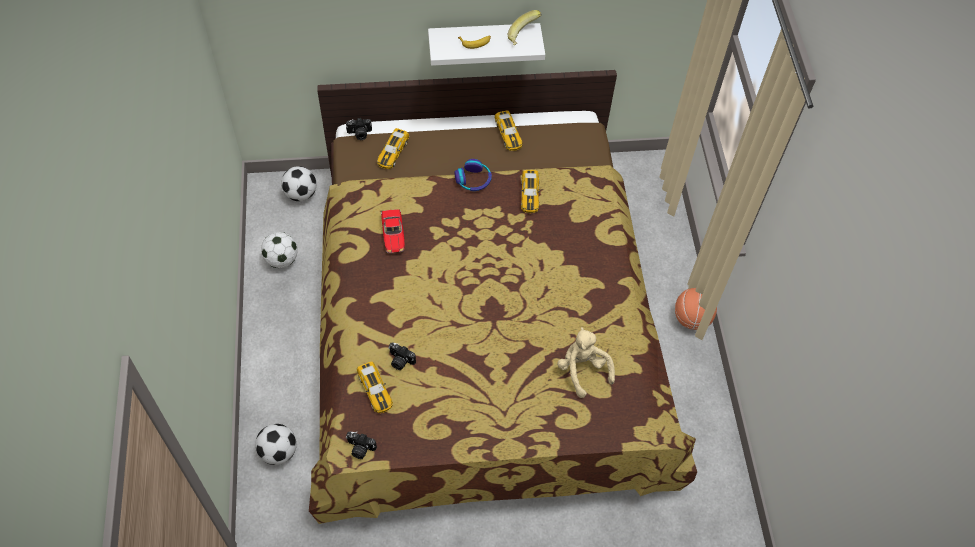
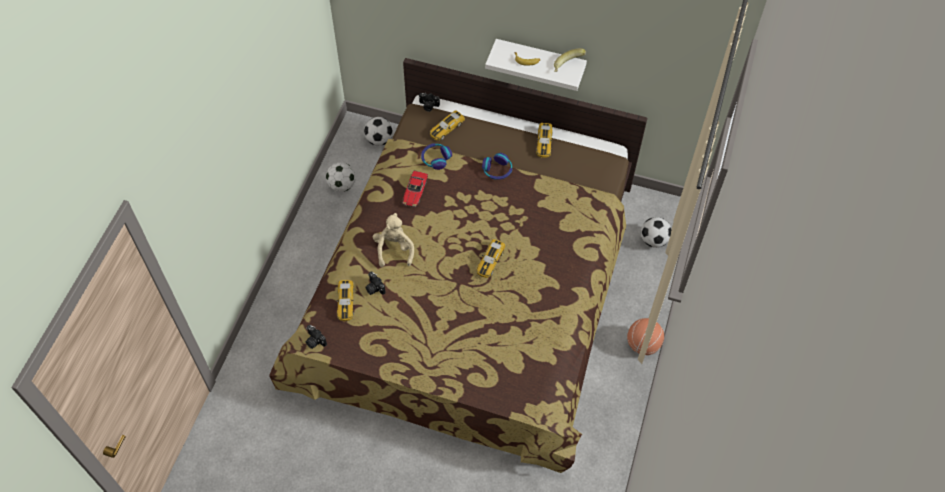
camera: 25 degrees right, 0 degrees up
(279, 452) = (274, 328): football -> football (654, 240)
(398, 189) = (436, 158): none -> headphones
(529, 194) = (536, 196): toy car -> toy car (490, 261)
(583, 370) = (508, 345): beige plush toy -> beige plush toy (394, 249)

